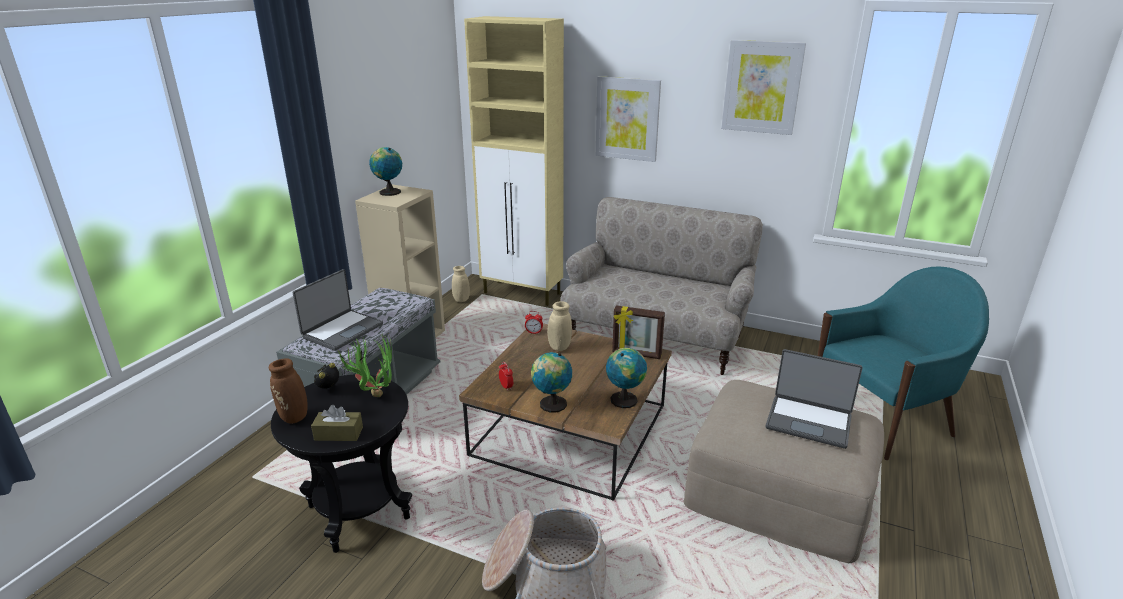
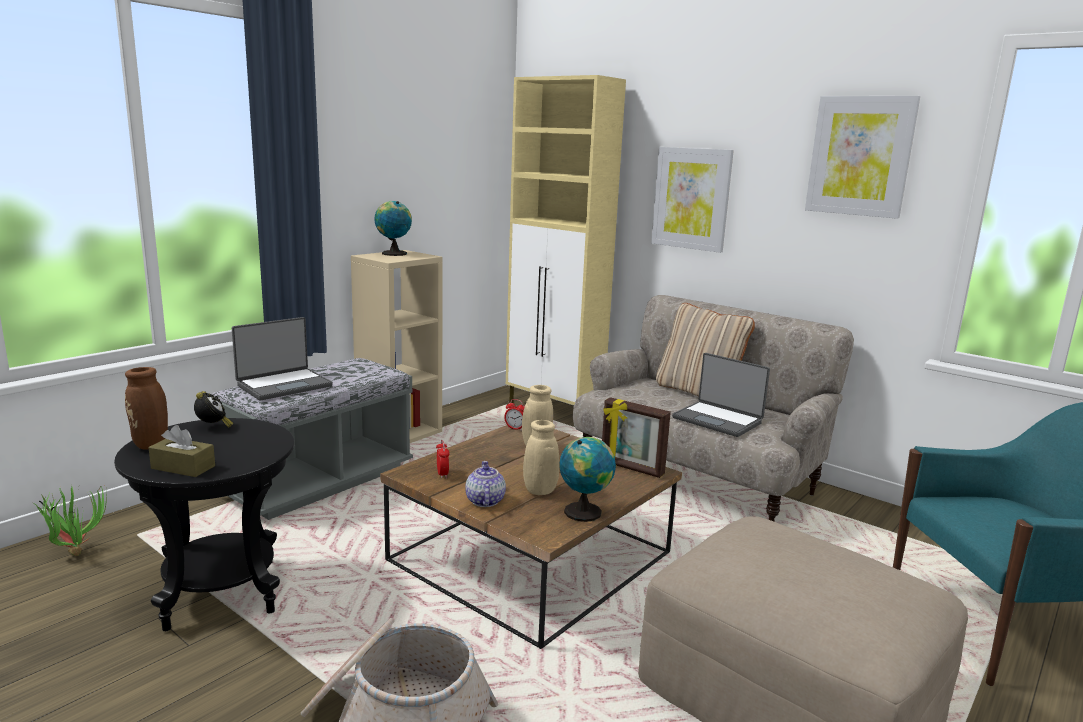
camera: 15 degrees right, 10 degrees down
(328, 389) = (213, 427): alarm clock -> alarm clock turned 120 degrees clockwise
(373, 393) = (257, 438): potted plant -> potted plant (75, 551)
(461, 301) = (478, 407): beige vase -> beige vase (539, 492)
(551, 405) = (484, 501): globe -> teapot
(650, 274) = (698, 393): none -> beige pillow
(809, 421) = (833, 576): laptop -> laptop (718, 420)

